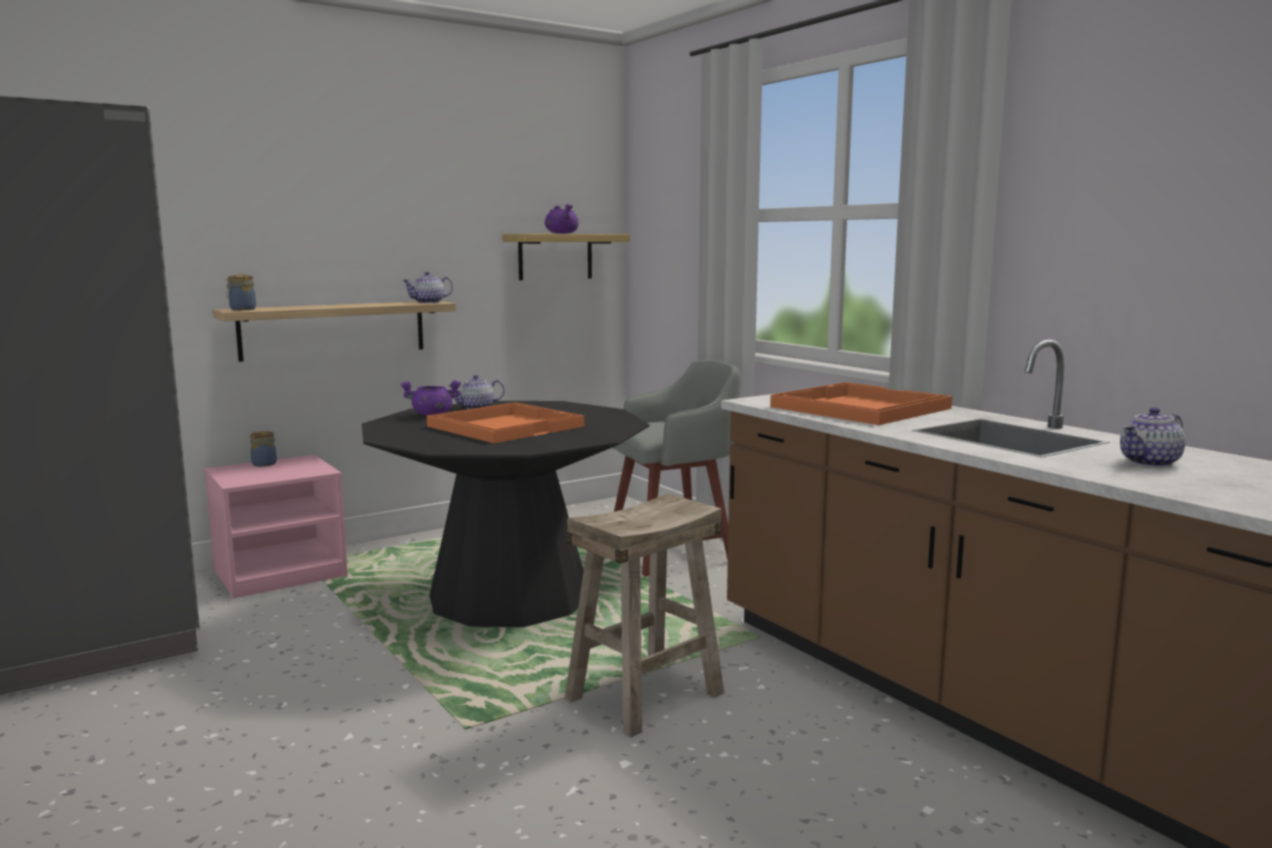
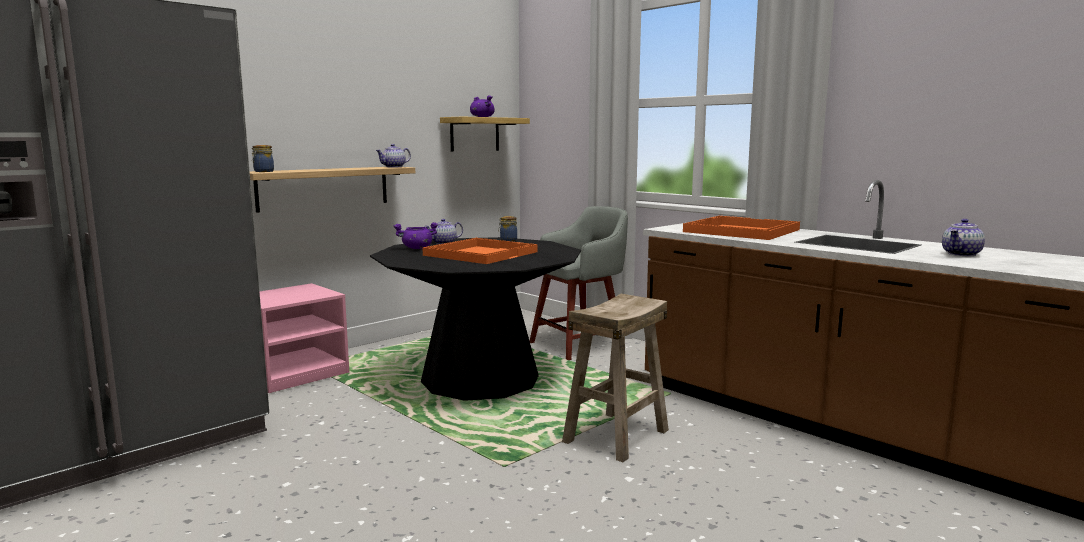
camera: 10 degrees left, 0 degrees up
(263, 464) = (278, 291): jar -> jar (507, 240)

